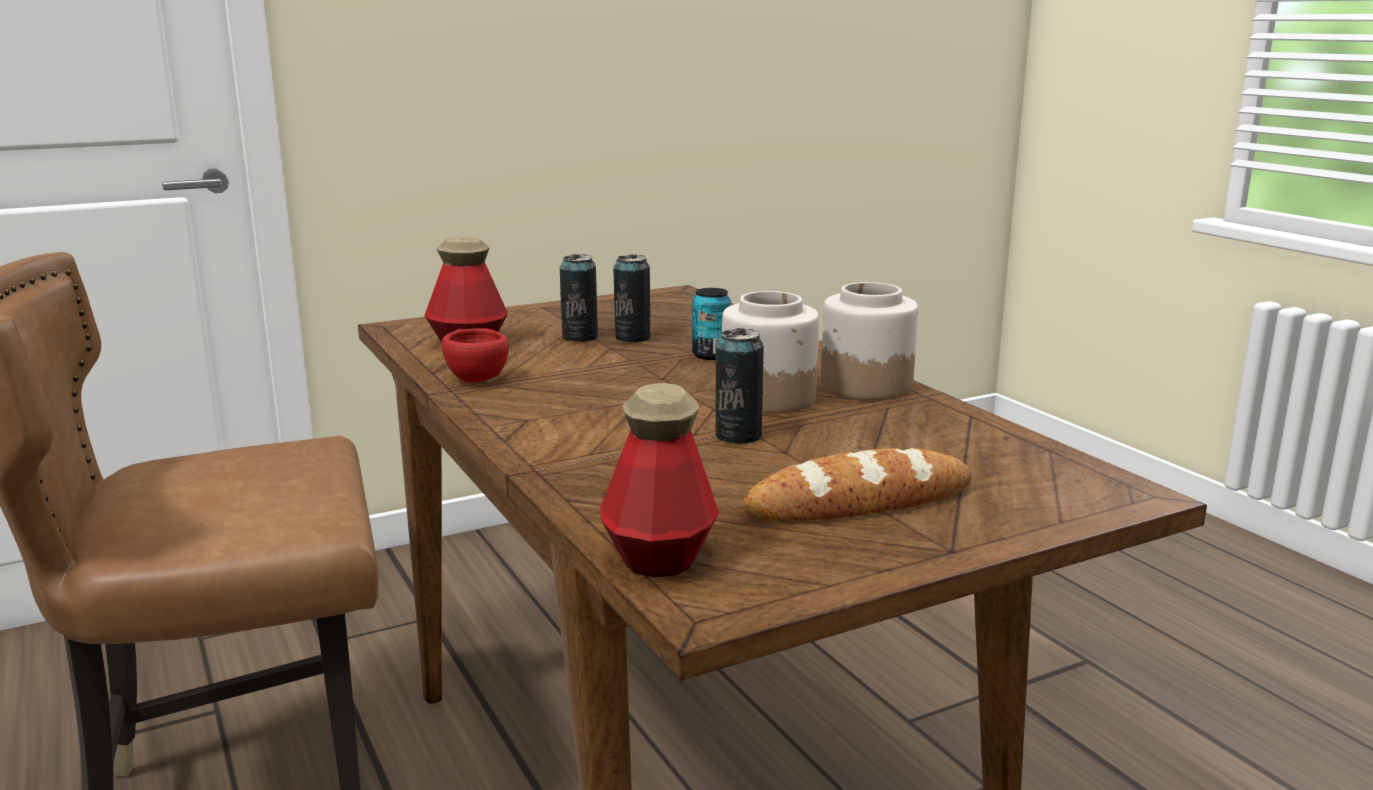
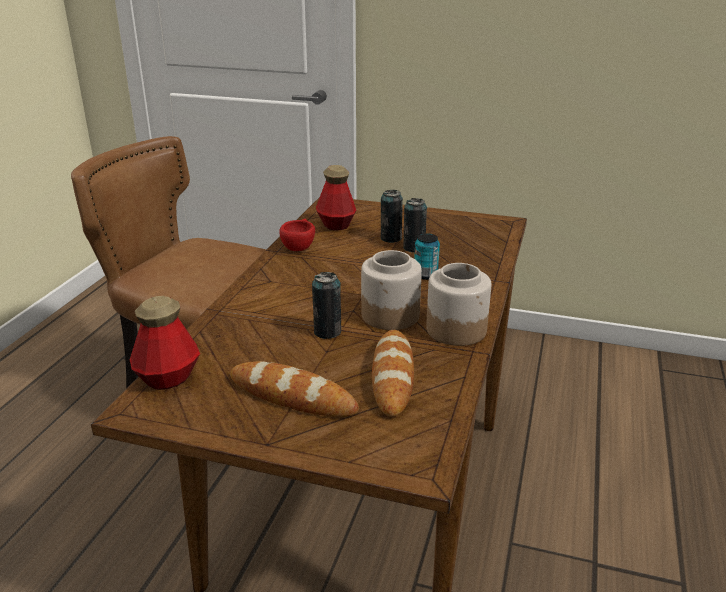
camera: 45 degrees right, 10 degrees up
(910, 442) = (392, 376): none -> bread

